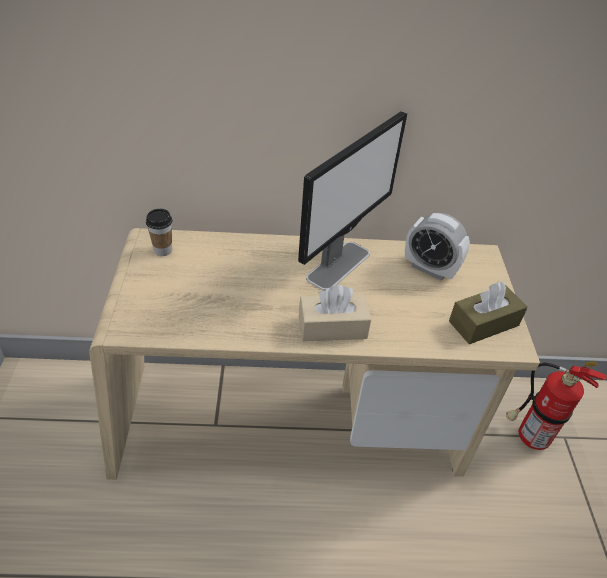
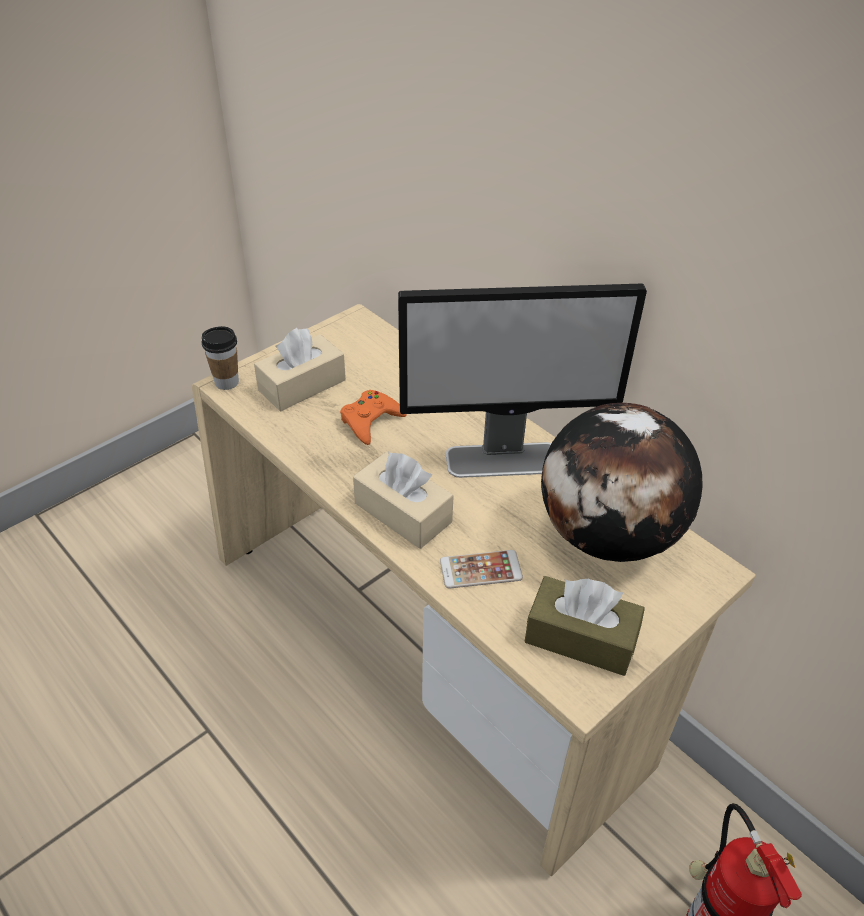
camera: 50 degrees right, 0 degrees up
(163, 250) = (354, 338): cup -> cup (227, 382)
(172, 298) = (302, 385): none -> beige tissue box
(244, 291) = (370, 421): none -> orange game controller
(406, 326) = (480, 570): none -> phone
(430, 269) = (608, 535): alarm clock -> globe

